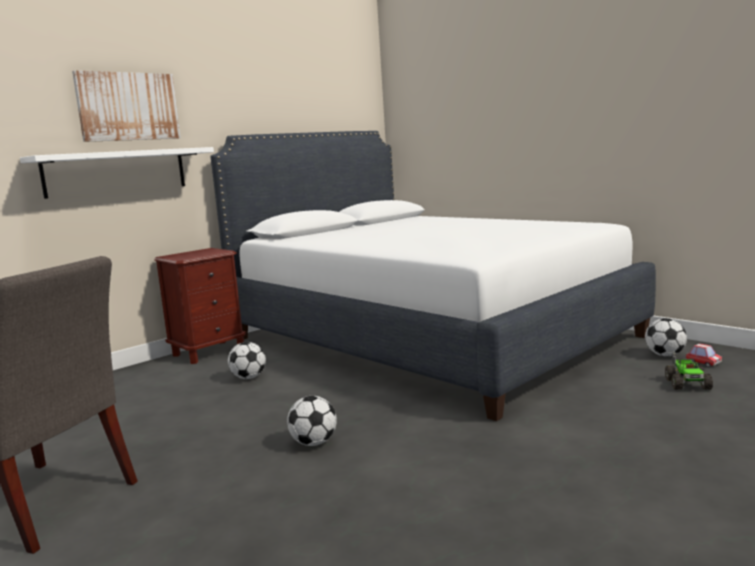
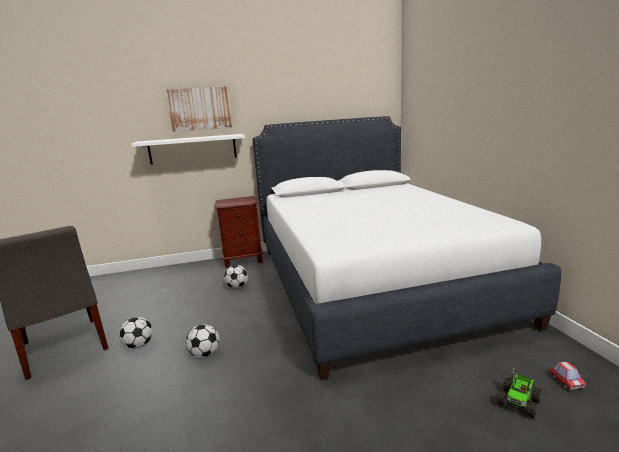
camera: 30 degrees right, 5 degrees up
(665, 355) = (537, 358): football -> football (139, 345)

